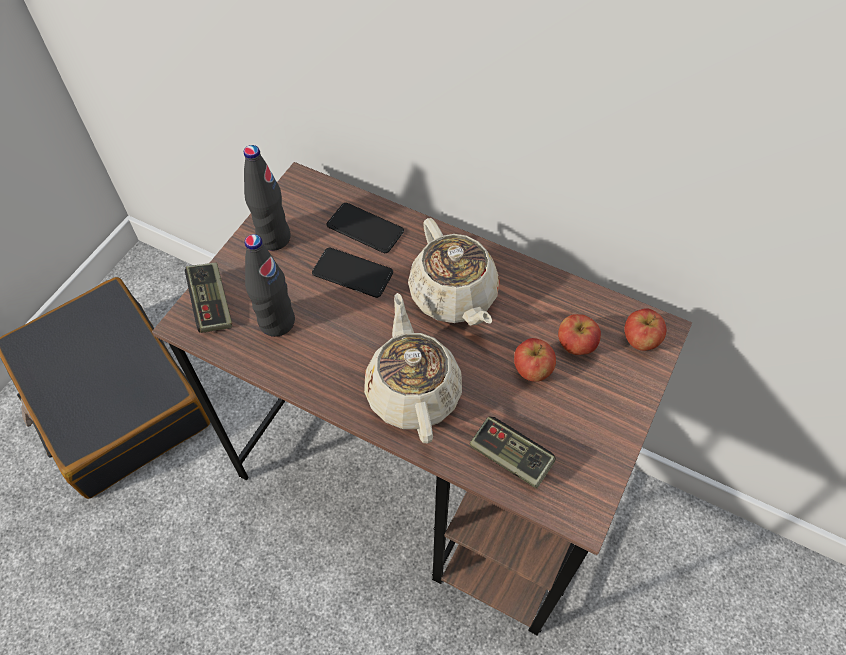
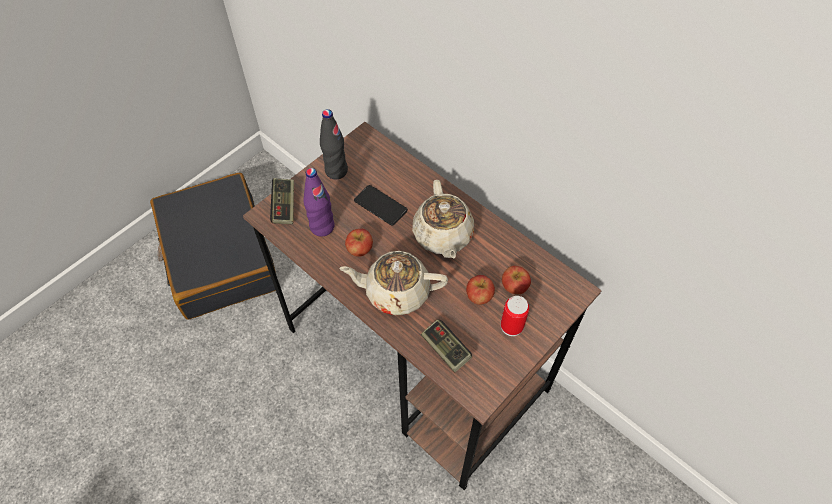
camera: 15 degrees right, 0 degrees up
(277, 322) = (322, 227): black bottle -> purple bottle
(365, 229) = (398, 177): phone -> none
(413, 391) = (396, 291): beige teapot -> beige teapot turned 90 degrees counterclockwise
(591, 401) = (511, 326): none -> can
(639, 340) = (560, 294): apple -> apple (359, 250)

